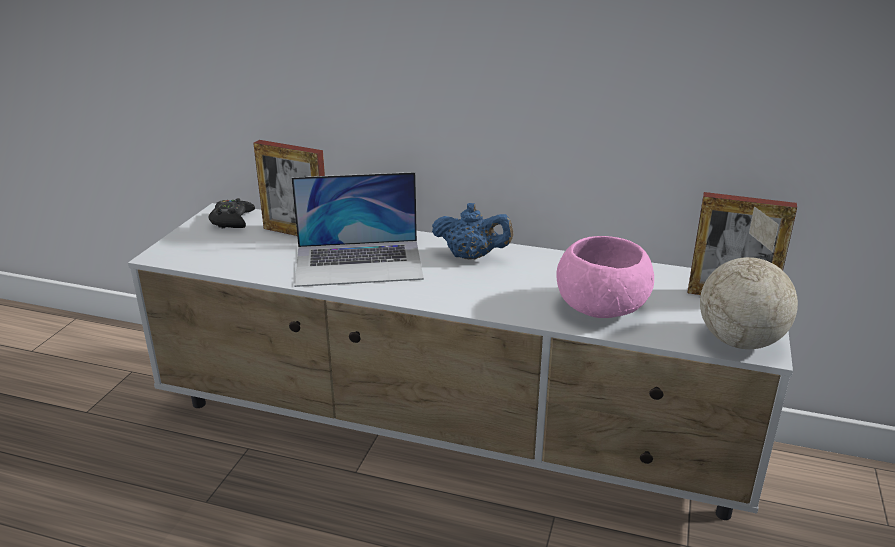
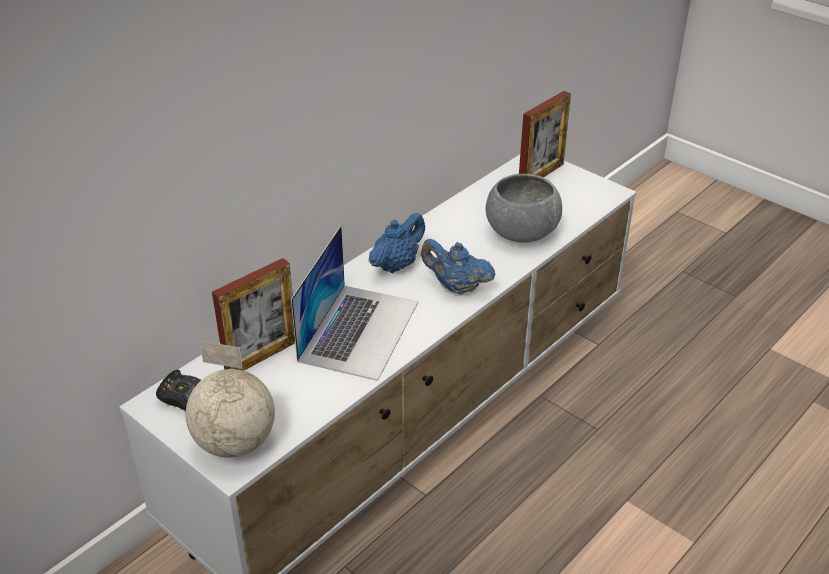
camera: 65 degrees left, 10 degrees up
(465, 292) = (456, 287): none -> blue teapot
(601, 308) = (521, 232): pink bowl -> grey bowl
(740, 341) = (596, 195): globe -> globe (234, 442)

